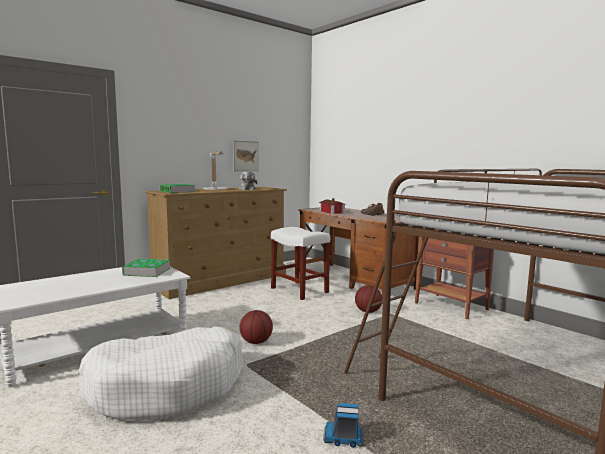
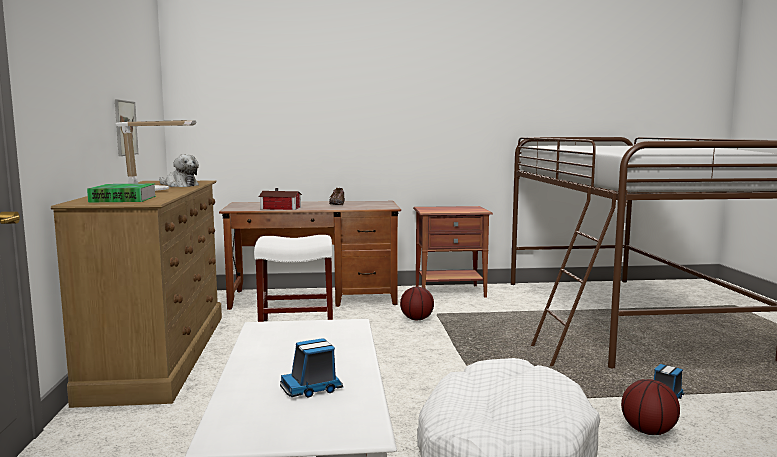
camera: 55 degrees left, 0 degrees up
(64, 287) = (312, 388): none -> toy truck
(147, 271) = (302, 334): book -> none
(256, 342) = (429, 384): basketball -> basketball (648, 432)

